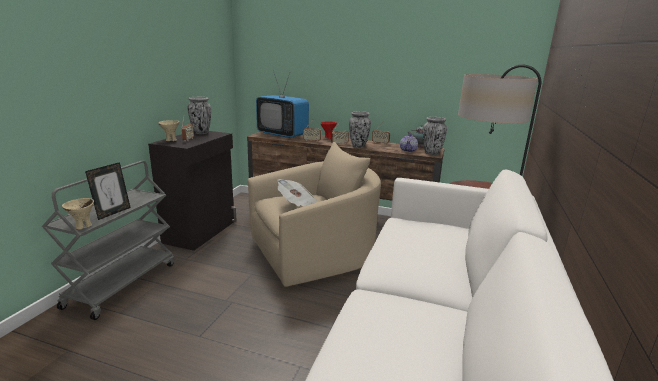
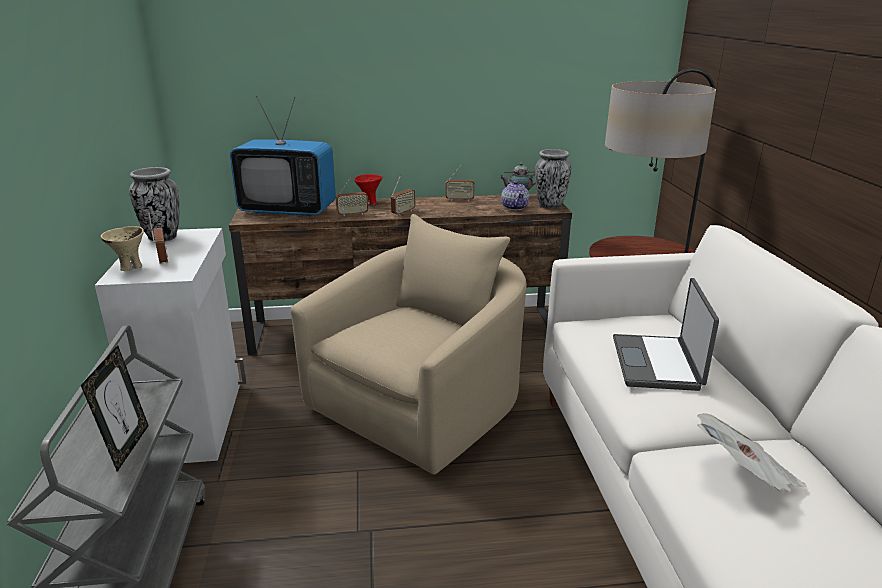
camera: 25 degrees left, 5 degrees up
(83, 226) = (107, 495): beige bowl -> none
(201, 231) = (197, 420): black cabinet -> white cabinet
(298, 205) = (404, 335): newspaper -> newspaper (745, 476)
(358, 146) = (438, 212): vase -> none
(417, 246) = (658, 363): none -> laptop

